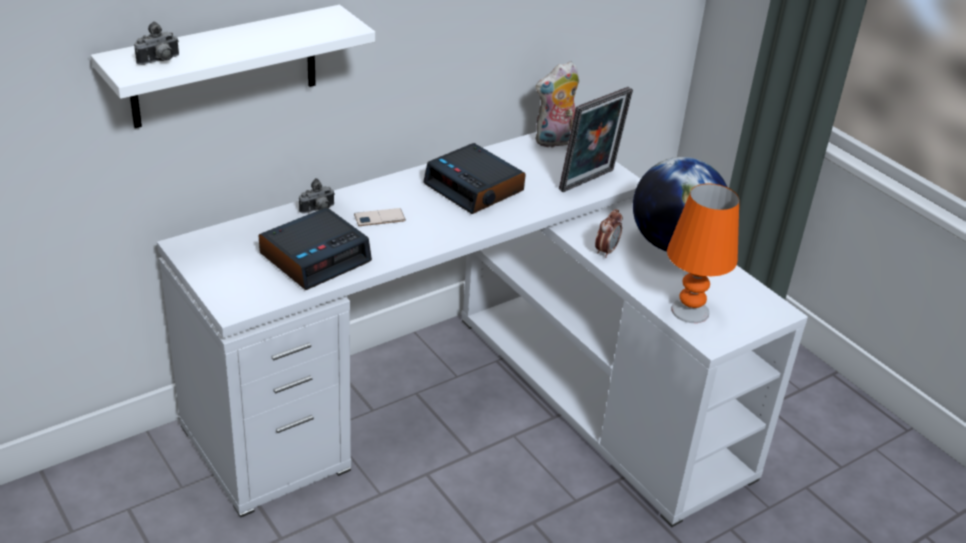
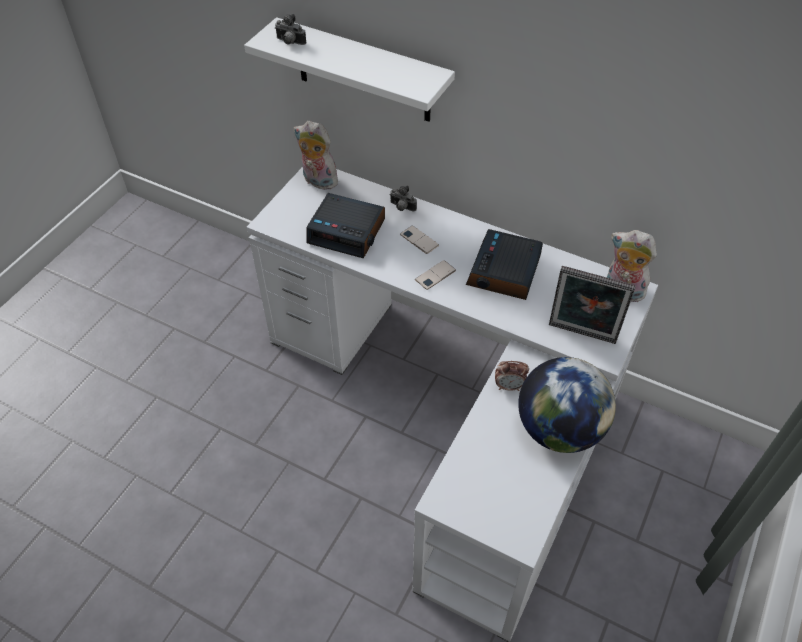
camera: 65 degrees right, 15 degrees up
(206, 248) = (318, 181): none -> plush toy
(440, 227) = (435, 275): none -> phone
(689, 311) = (470, 472): orange table lamp -> none

